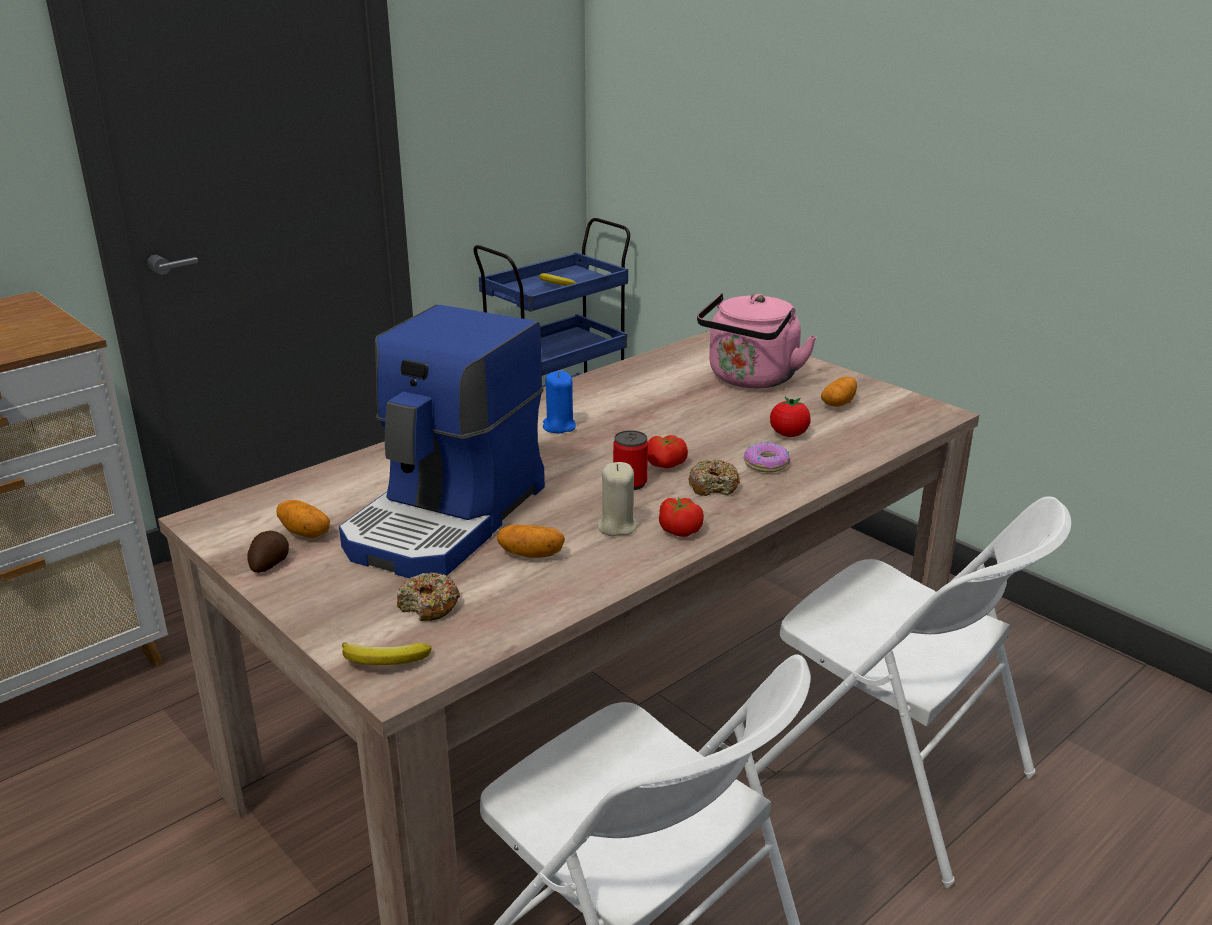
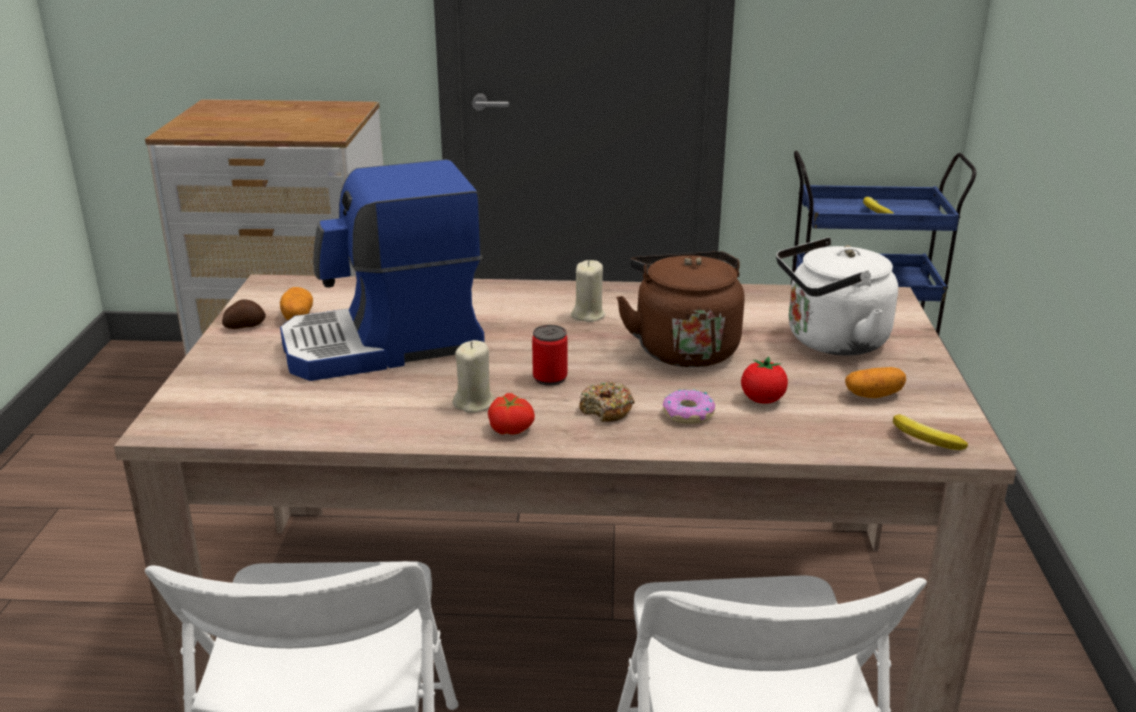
camera: 45 degrees right, 0 degrees up
(384, 661) = (180, 413): banana -> banana (924, 440)
(429, 605) = (265, 394): donut -> none
(531, 554) = (383, 393): potato -> none
(559, 426) = (588, 315): blue candle -> beige candle
(666, 464) = (605, 377): tomato -> none
(673, 422) = (683, 348): none -> brown kettle
(750, 380) = (830, 341): pink kettle -> white kettle

